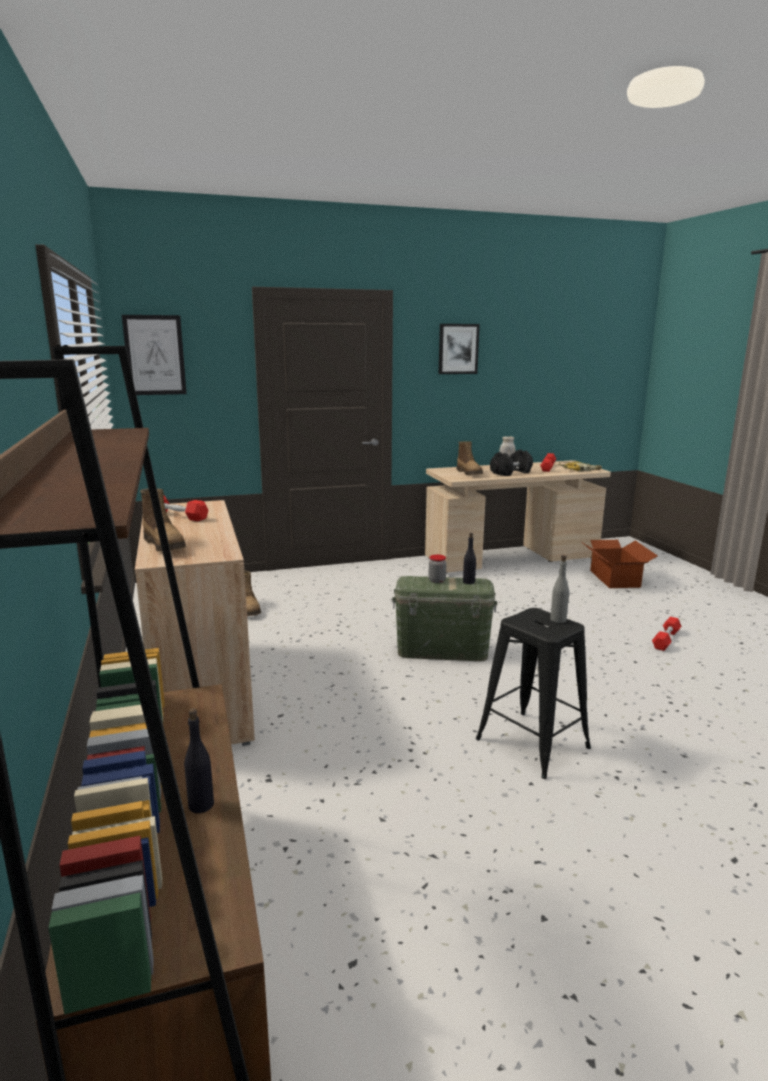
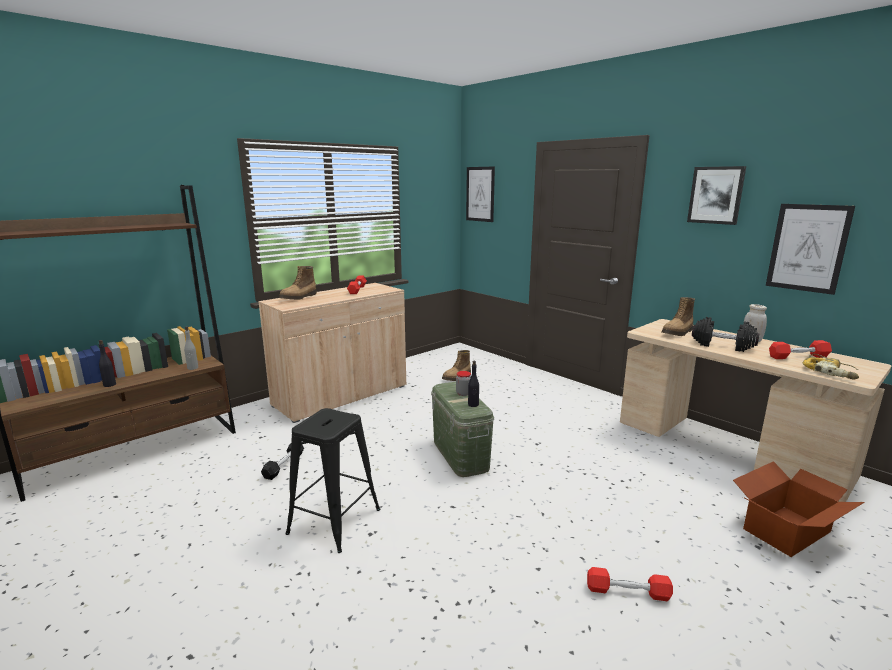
camera: 65 degrees right, 0 degrees up
(380, 765) = (284, 465): none -> black dumbbell
(523, 387) = (807, 248): none -> picture
(558, 620) = (335, 426): grey bottle -> grey bottle (192, 368)

